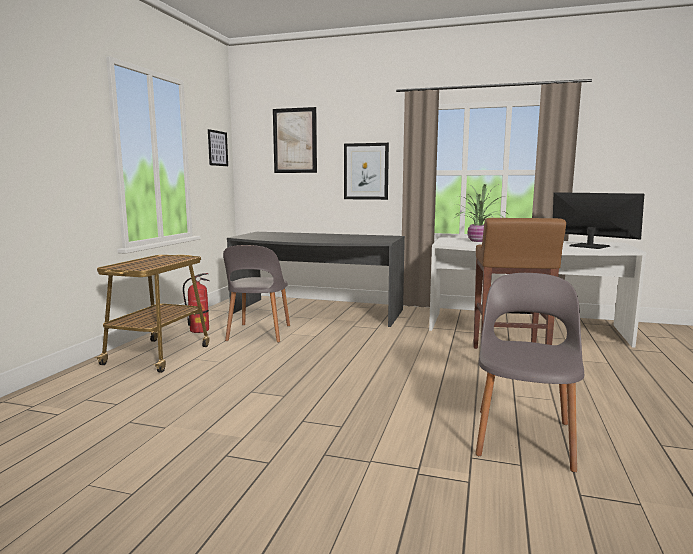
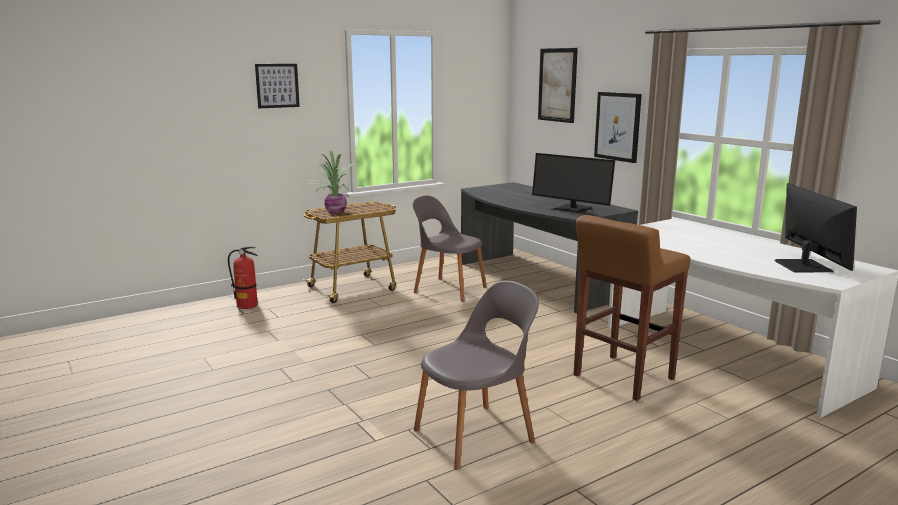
camera: 40 degrees right, 5 degrees up
(199, 330) = (411, 274): fire extinguisher -> fire extinguisher (247, 305)
(217, 148) = (483, 92): picture -> picture (277, 85)
(258, 334) = (448, 289): grey chair -> grey chair turned 75 degrees clockwise
(361, 239) = (572, 209): none -> monitor
(477, 241) = (688, 233): potted plant -> potted plant (334, 212)

